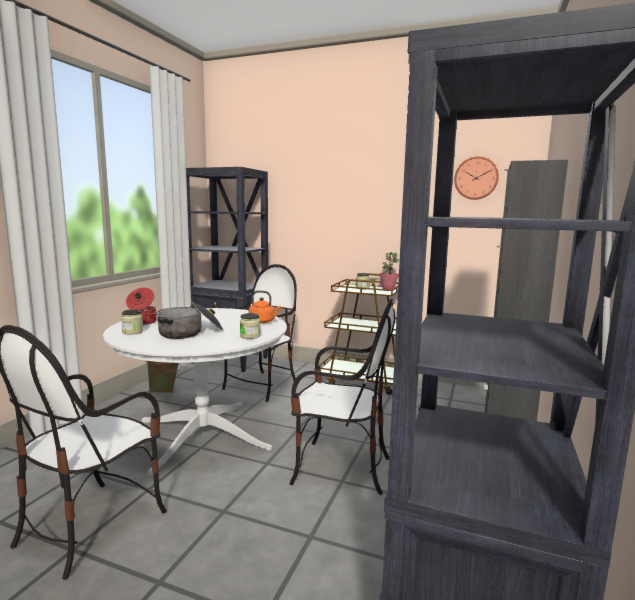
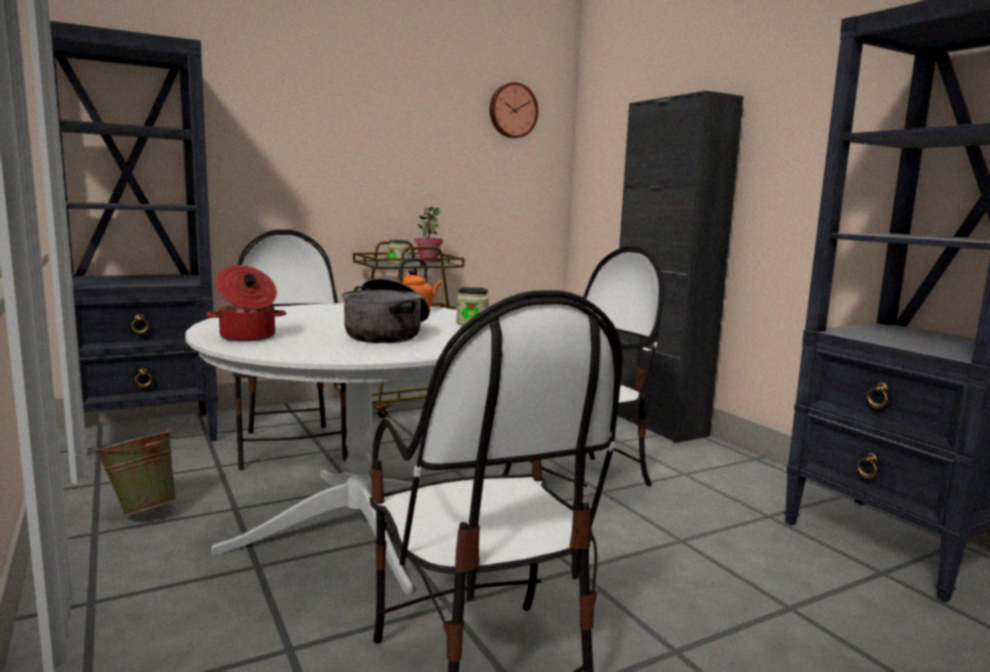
camera: 50 degrees left, 0 degrees up
(132, 332) = (298, 347): jar -> none

